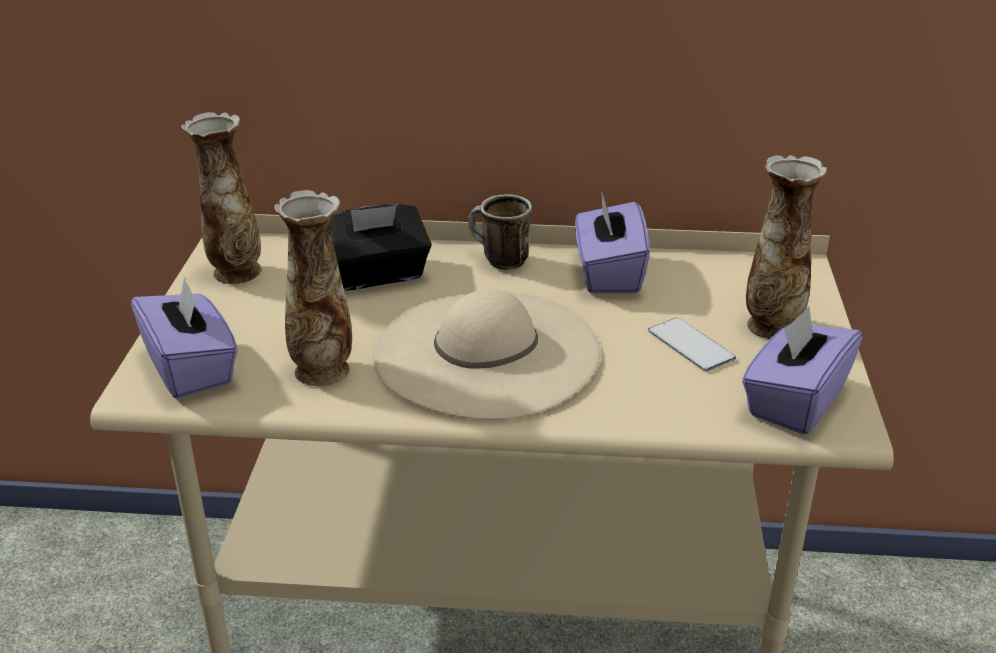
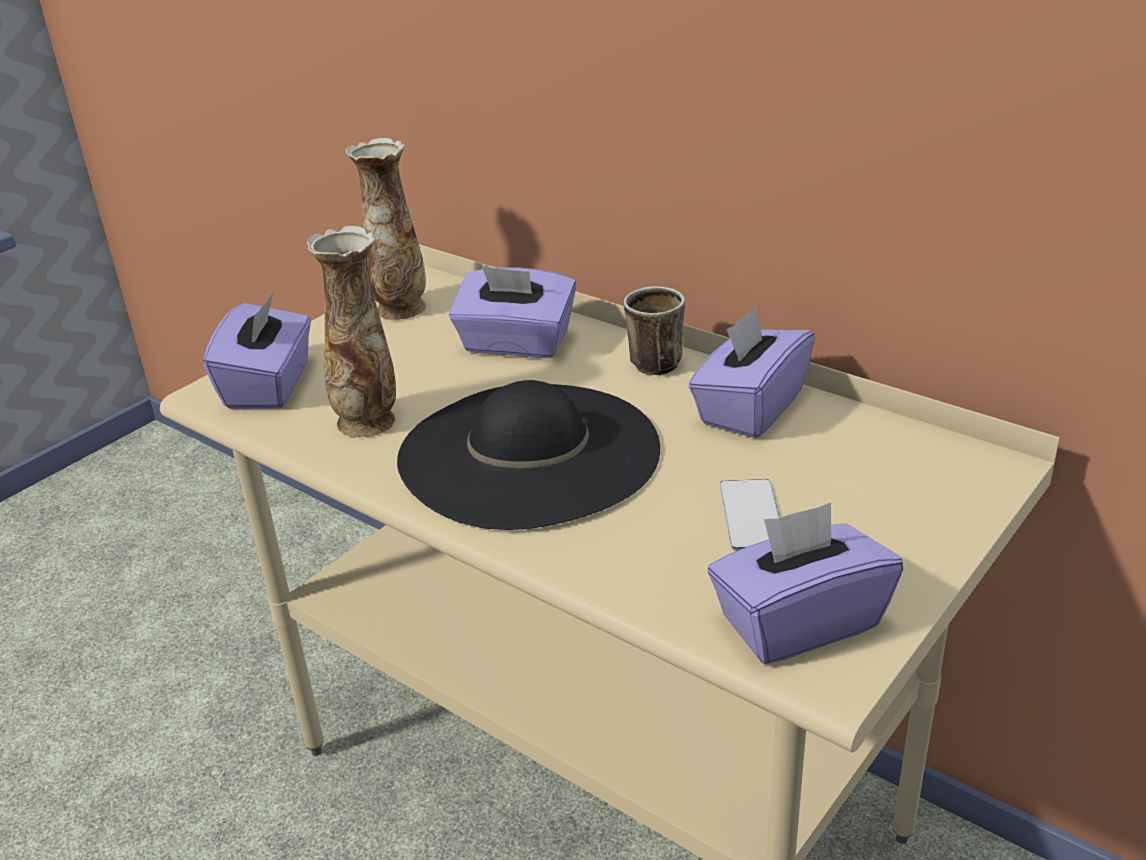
camera: 35 degrees right, 0 degrees up
(376, 275) = (516, 344): black tissue box -> purple tissue box
(486, 352) = (529, 453): beige hat -> black hat
(772, 325) = (876, 525): vase -> none

